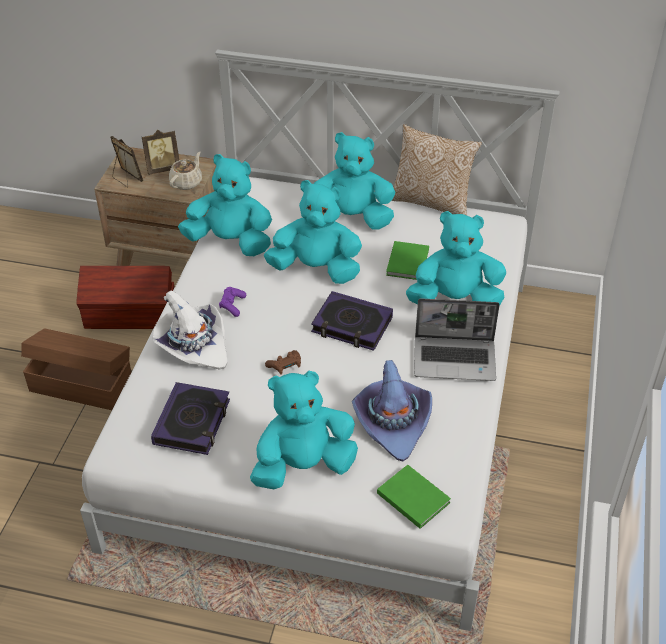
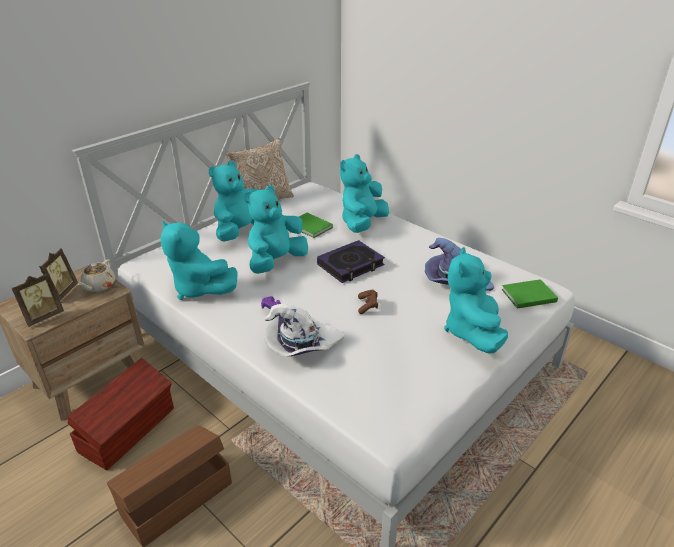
camera: 60 degrees left, 10 degrees down
(126, 179) = (43, 316): picture frame -> picture frame turned 150 degrees clockwise
(186, 182) = (99, 286): beige teapot -> beige teapot turned 135 degrees counterclockwise
(192, 422) = (394, 371): book -> none
(230, 242) = (199, 289): turquoise plush toy -> turquoise plush toy turned 90 degrees counterclockwise
(455, 359) = (416, 240): laptop -> none

